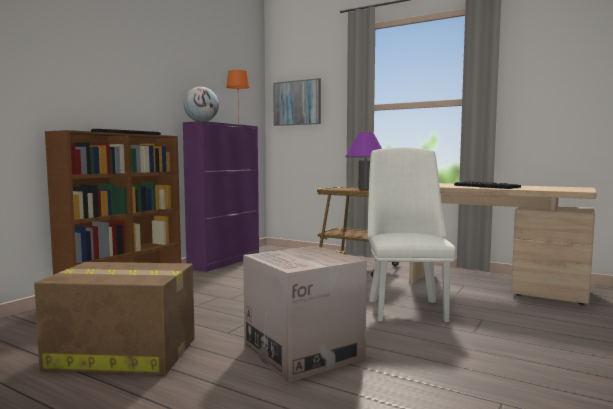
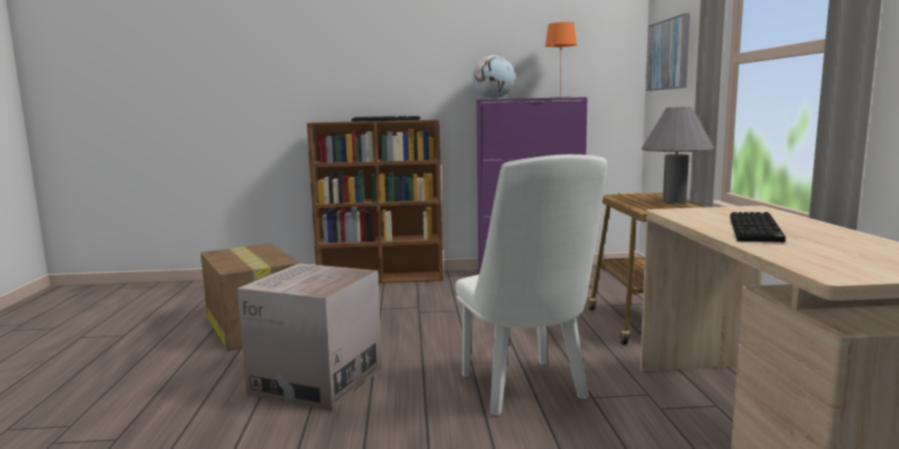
camera: 55 degrees right, 5 degrees up
(365, 188) = (674, 201): purple table lamp -> grey table lamp
(405, 308) = (527, 391): white chair -> white chair turned 105 degrees clockwise

